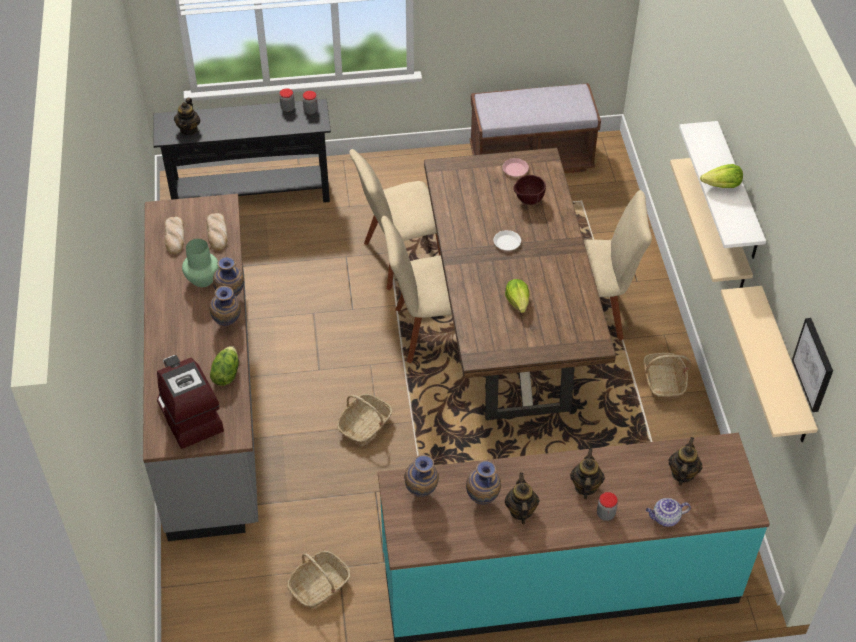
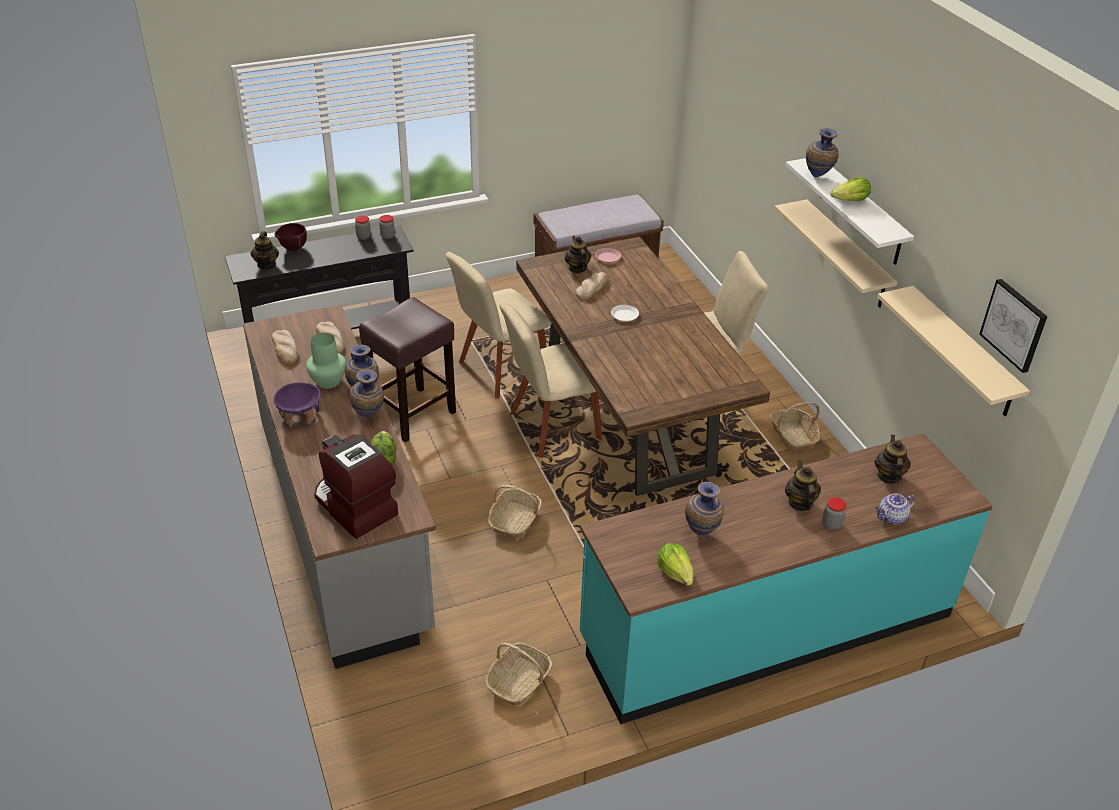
camera: 15 degrees left, 10 degrees down
(168, 314) = (300, 417): none -> purple bowl
(305, 293) = (414, 413): none -> brown stool
(421, 493) = (635, 537): vase -> vase (818, 177)
(487, 204) = (592, 287): none -> bread
(518, 302) = (656, 362): lettuce -> lettuce (676, 573)
(520, 511) = (745, 536): teapot -> teapot (577, 268)
(528, 201) = (630, 280): brown bowl -> brown bowl (292, 249)

